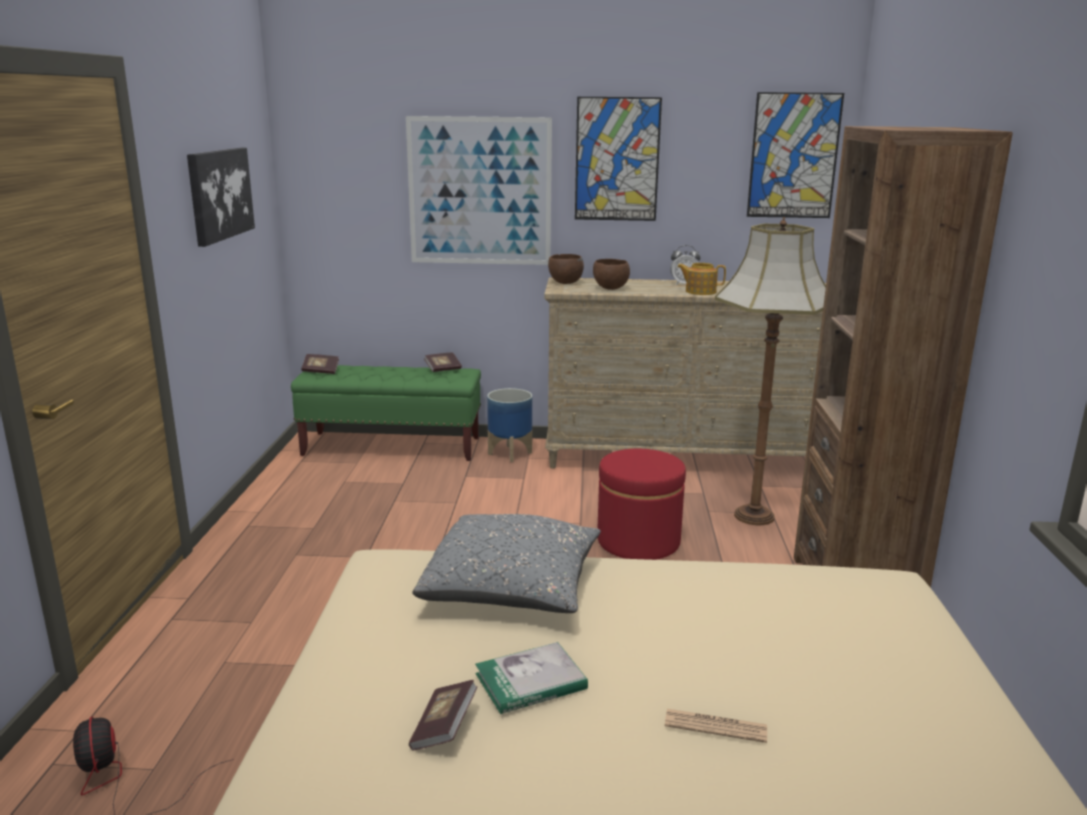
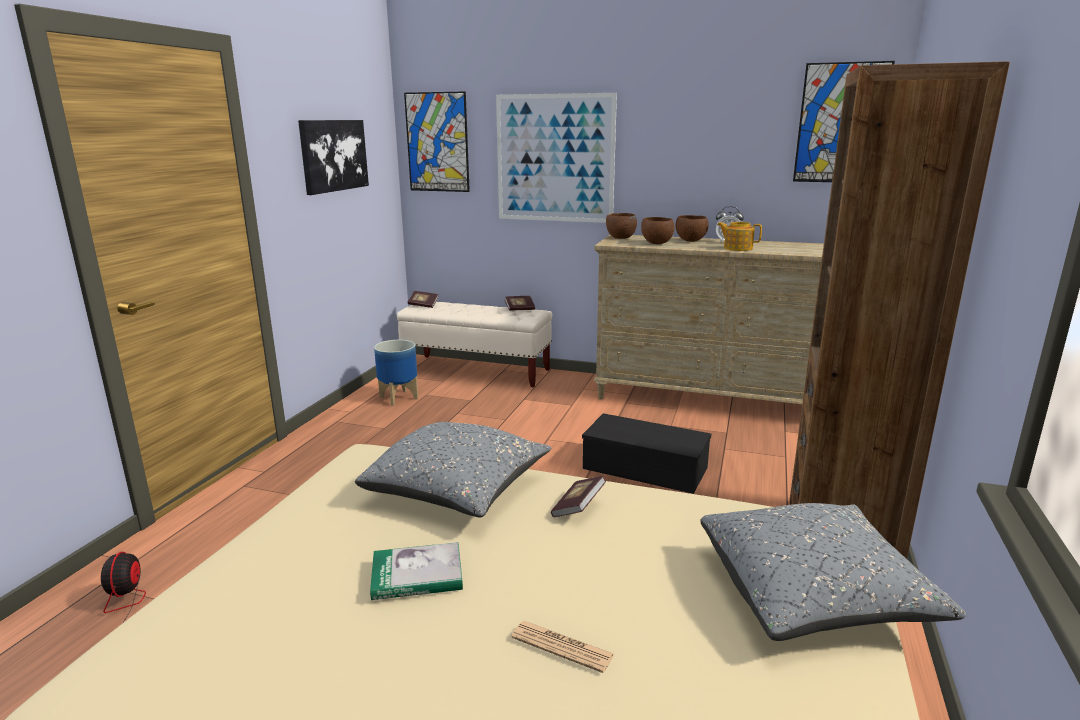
camera: 15 degrees right, 0 degrees up
(392, 447) = (477, 371): green bench -> beige bench
(444, 728) = (317, 605): book -> book (578, 507)
(510, 453) = (570, 384): planter -> planter (399, 397)
(617, 159) = (673, 129): picture -> picture (437, 142)
(638, 541) = (647, 468): red ottoman -> black storage box
(644, 283) = (691, 241): none -> brown bowl
(753, 515) = (766, 456): floor lamp -> none
(905, 643) = (813, 594): none -> grey pillow

